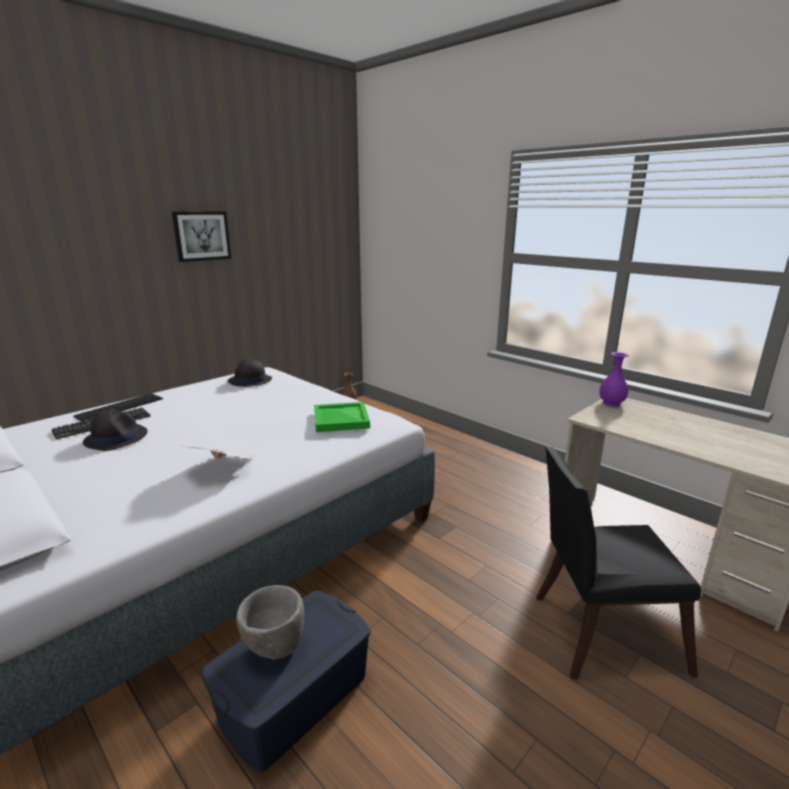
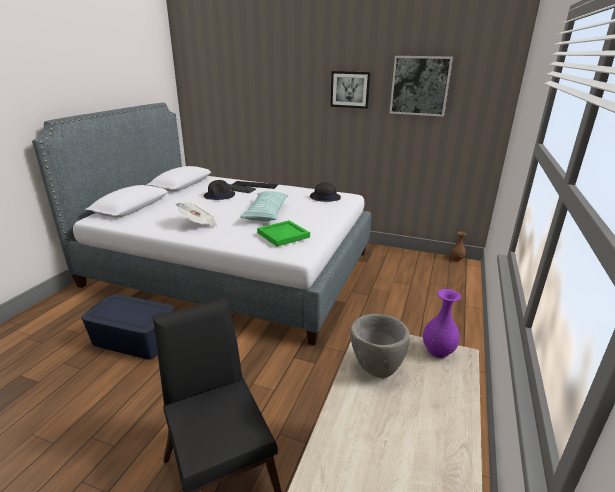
camera: 65 degrees right, 5 degrees up
(251, 418) = (266, 213): none -> pillow
(274, 648) = (128, 307): grey bowl -> grey bowl (376, 366)
(280, 225) = (420, 86): none -> picture

